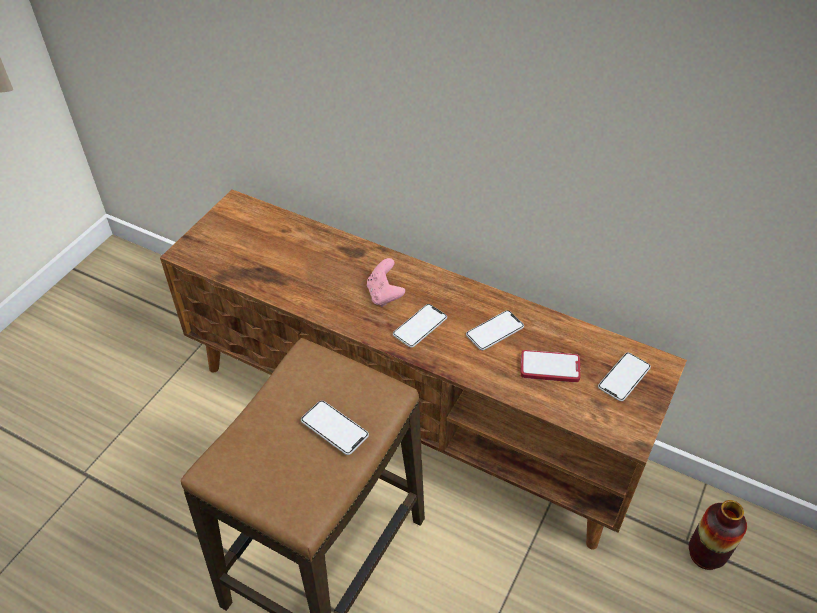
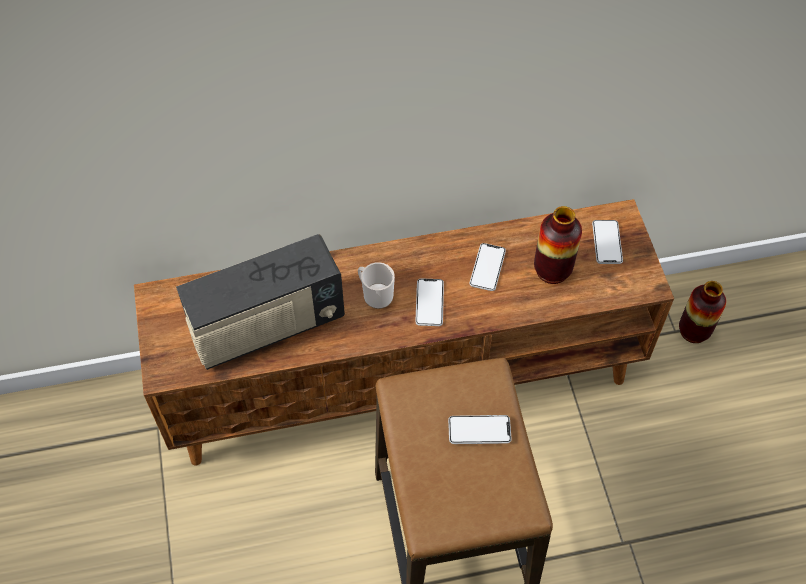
camera: 40 degrees left, 10 degrees up
(284, 267) = (267, 327): none -> radio
(384, 295) = (375, 294): pink game controller -> mug
(550, 367) = (552, 270): phone -> vase

